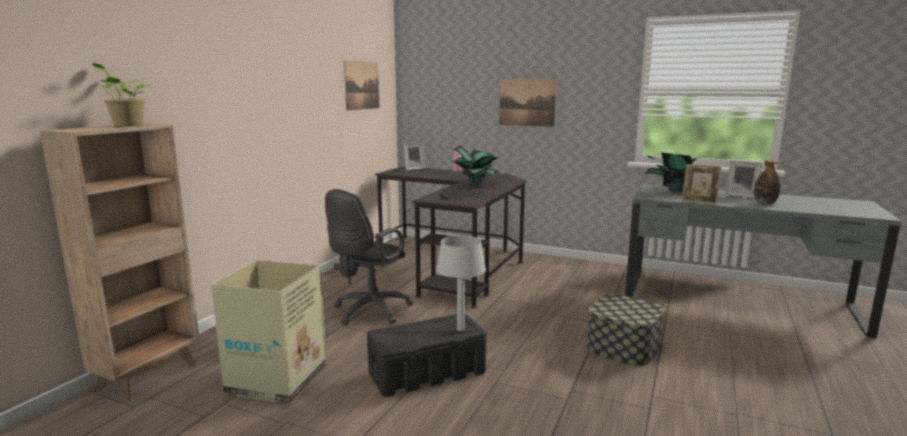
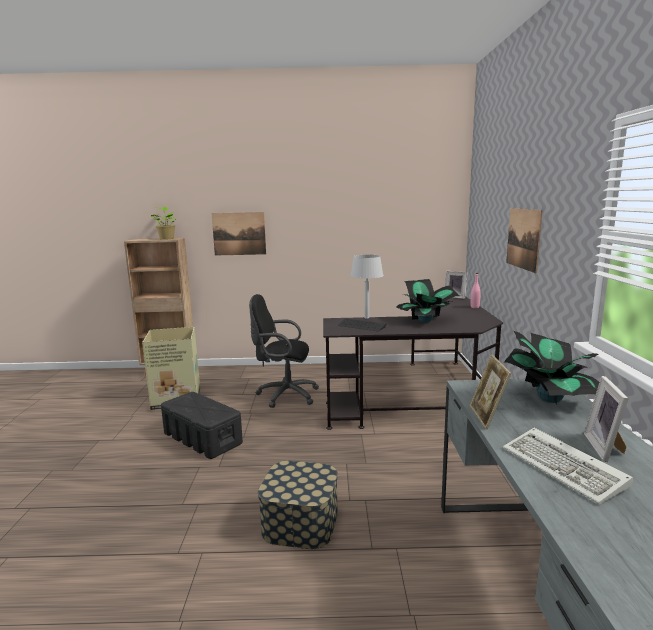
camera: 65 degrees right, 0 degrees up
(362, 85) = (407, 213): picture -> picture (239, 233)
(461, 329) = (206, 416): grey table lamp -> grey table lamp (367, 317)
(764, 203) = (565, 469): bottle -> keyboard

